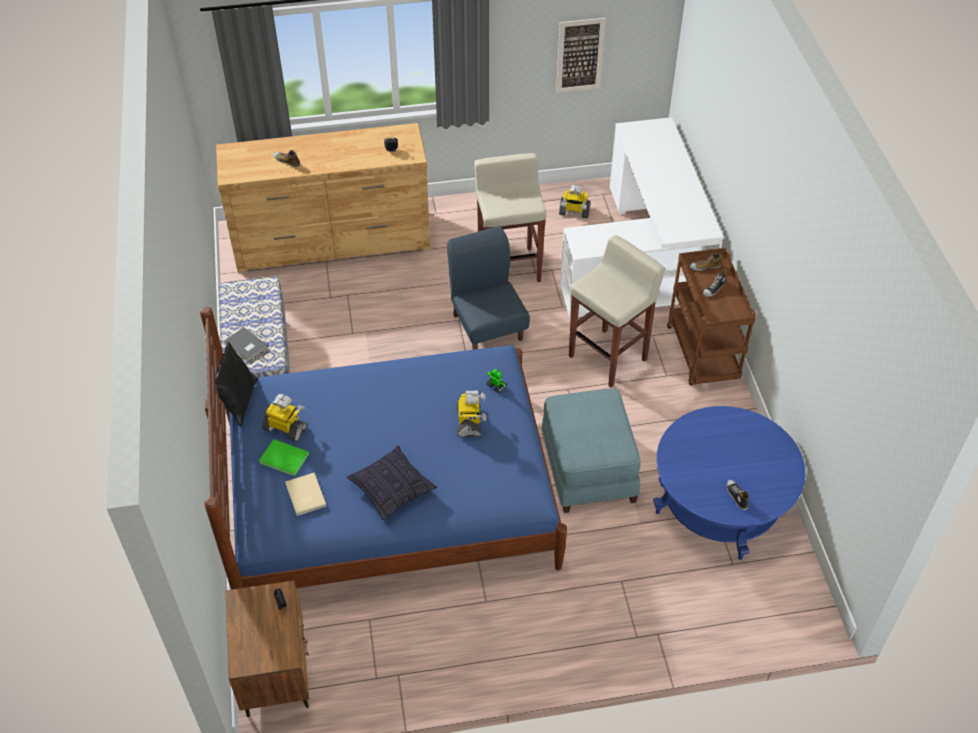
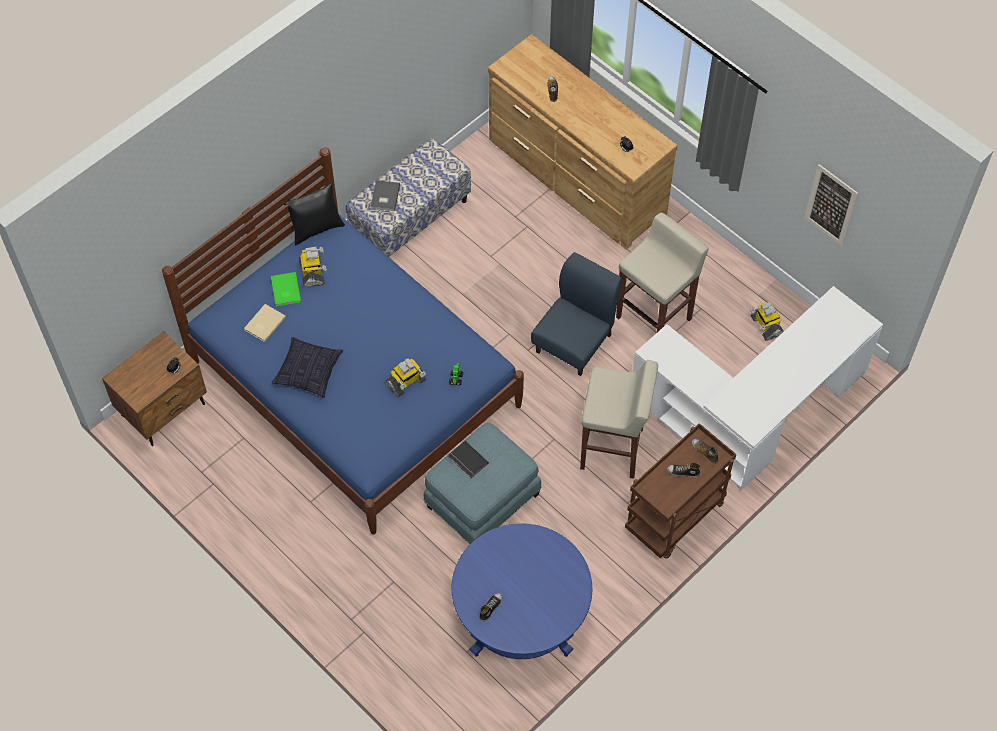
camera: 55 degrees right, 10 degrees up
(577, 430) = (467, 461): none -> black book

